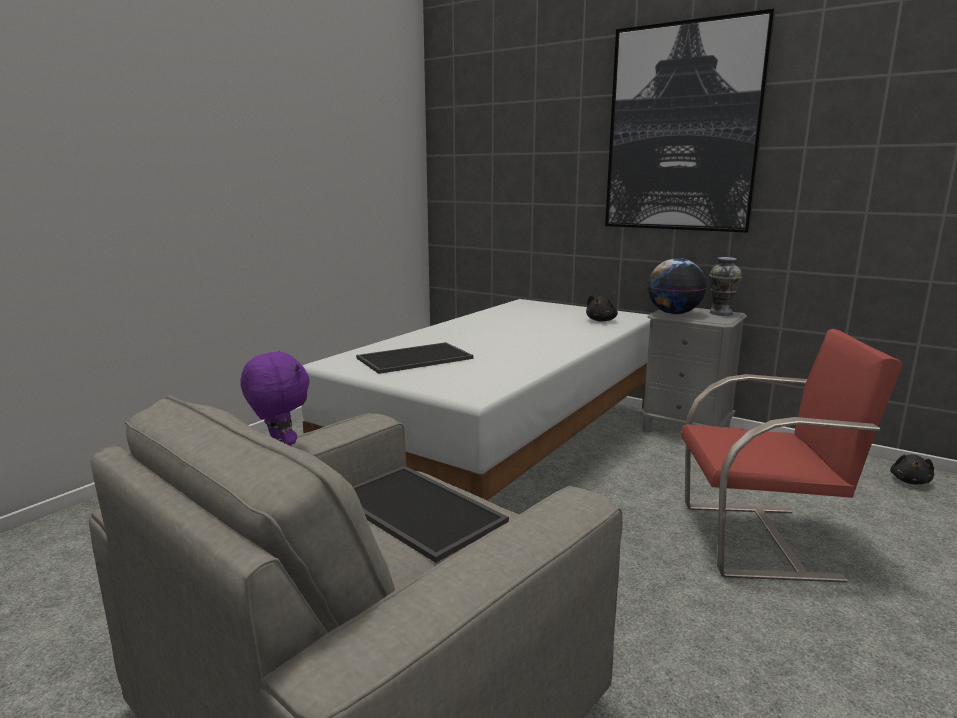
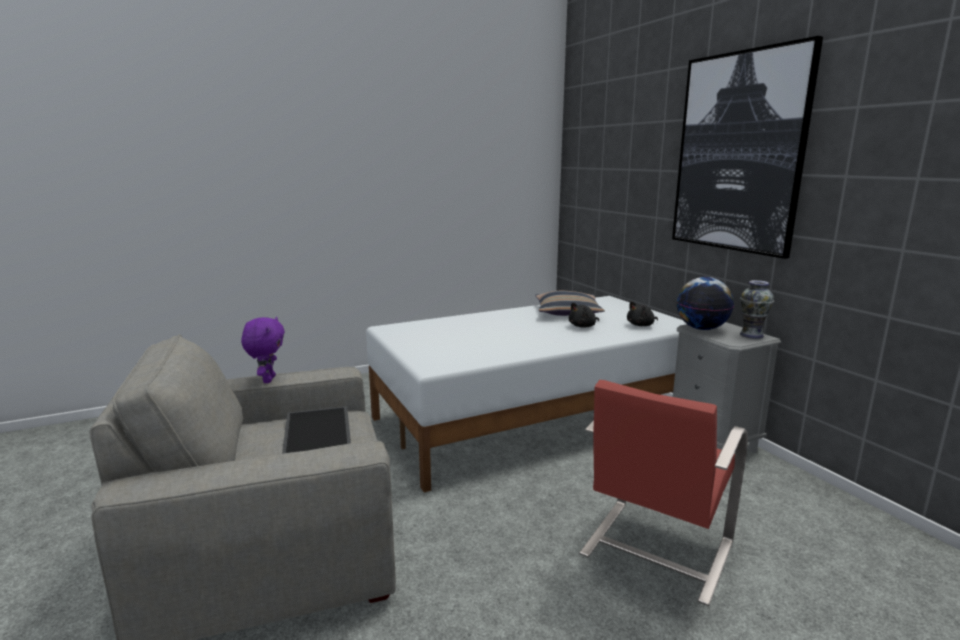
camera: 30 degrees right, 0 degrees up
(415, 358) = (442, 333): tray -> none
(510, 318) = (567, 312): none -> pillow
(761, 540) = (655, 549): red chair -> red chair turned 90 degrees clockwise
(910, 481) = (905, 552): black plush toy -> black plush toy (583, 326)

